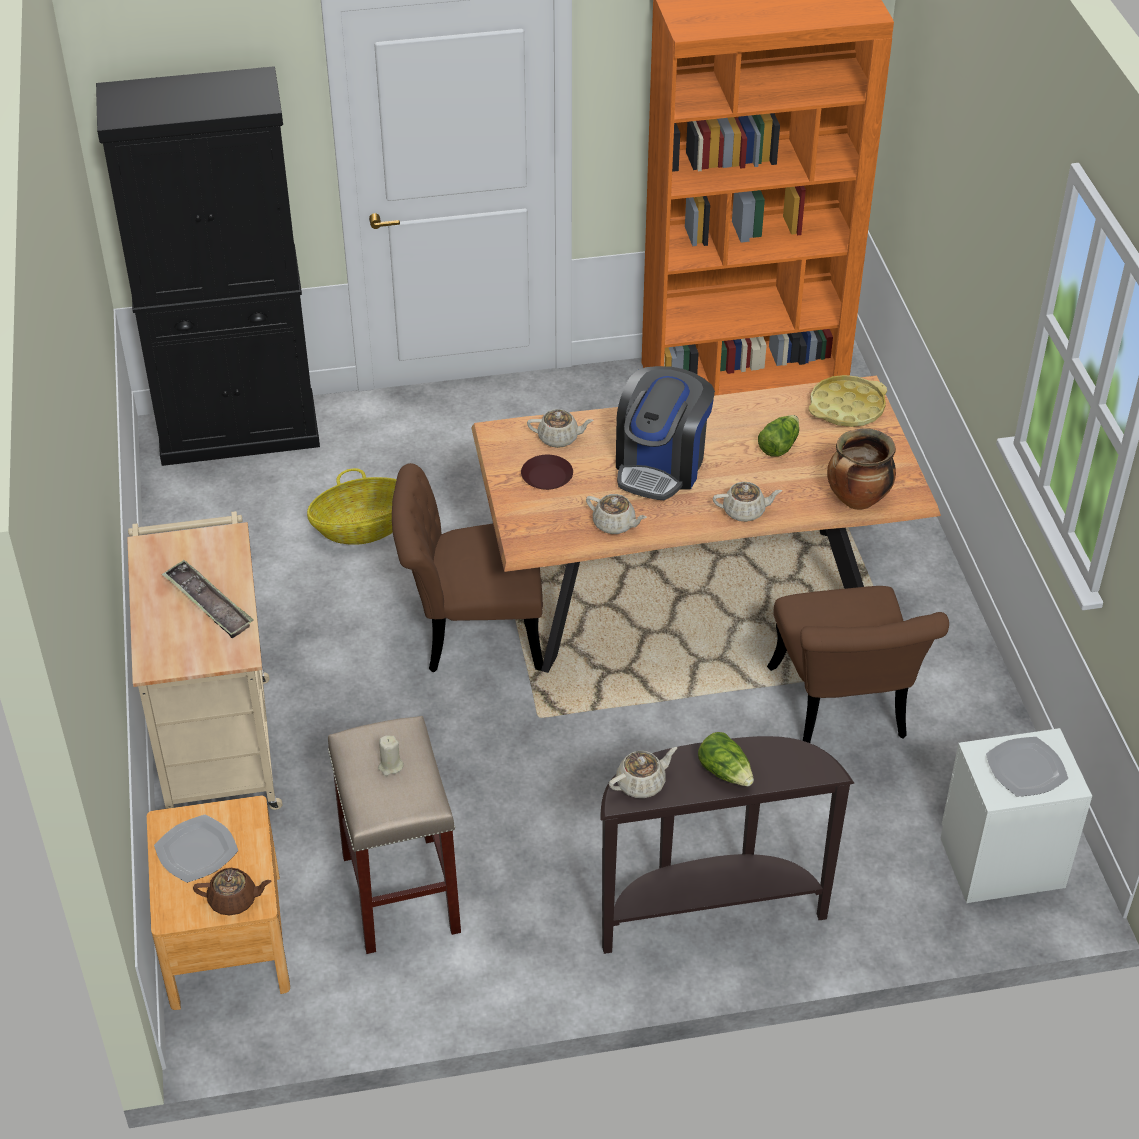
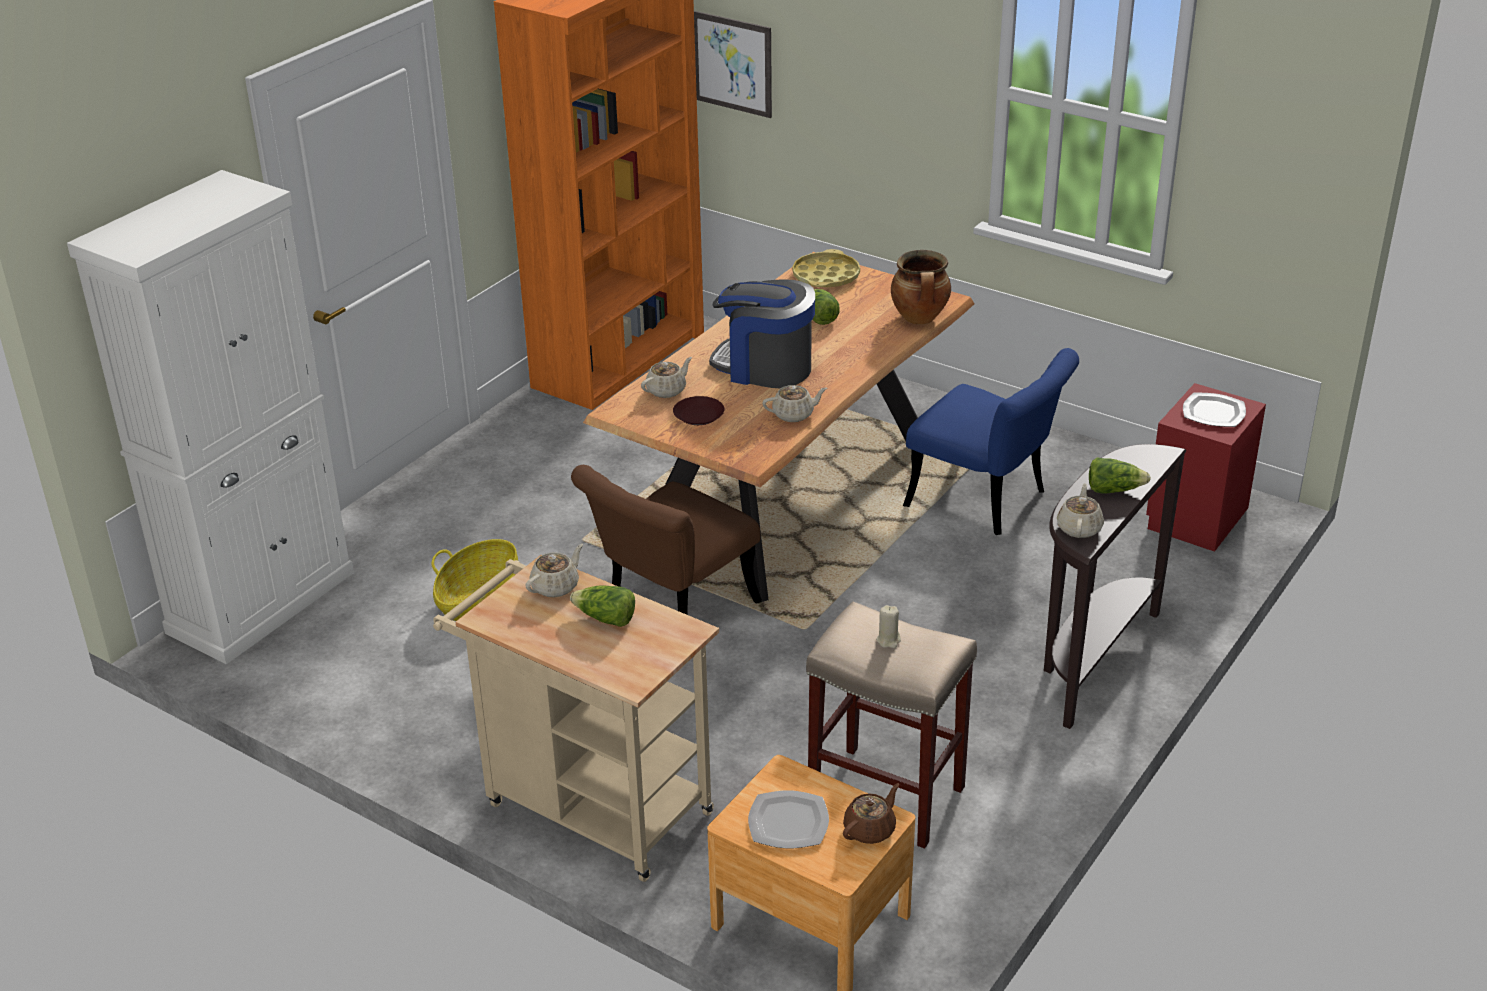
camera: 45 degrees left, 10 degrees down
(208, 604) = (605, 619): tray -> lettuce
(239, 431) = (262, 602): black cabinet -> white cabinet
(661, 465) = (764, 367): coffee machine -> coffee machine turned 135 degrees clockwise
(745, 511) = (864, 361): beige teapot -> beige teapot (556, 586)
(842, 712) = (987, 502): brown chair -> blue chair
(921, 144) = (732, 64): none -> picture
(1001, 862) = (1197, 518): white nightstand -> red nightstand

